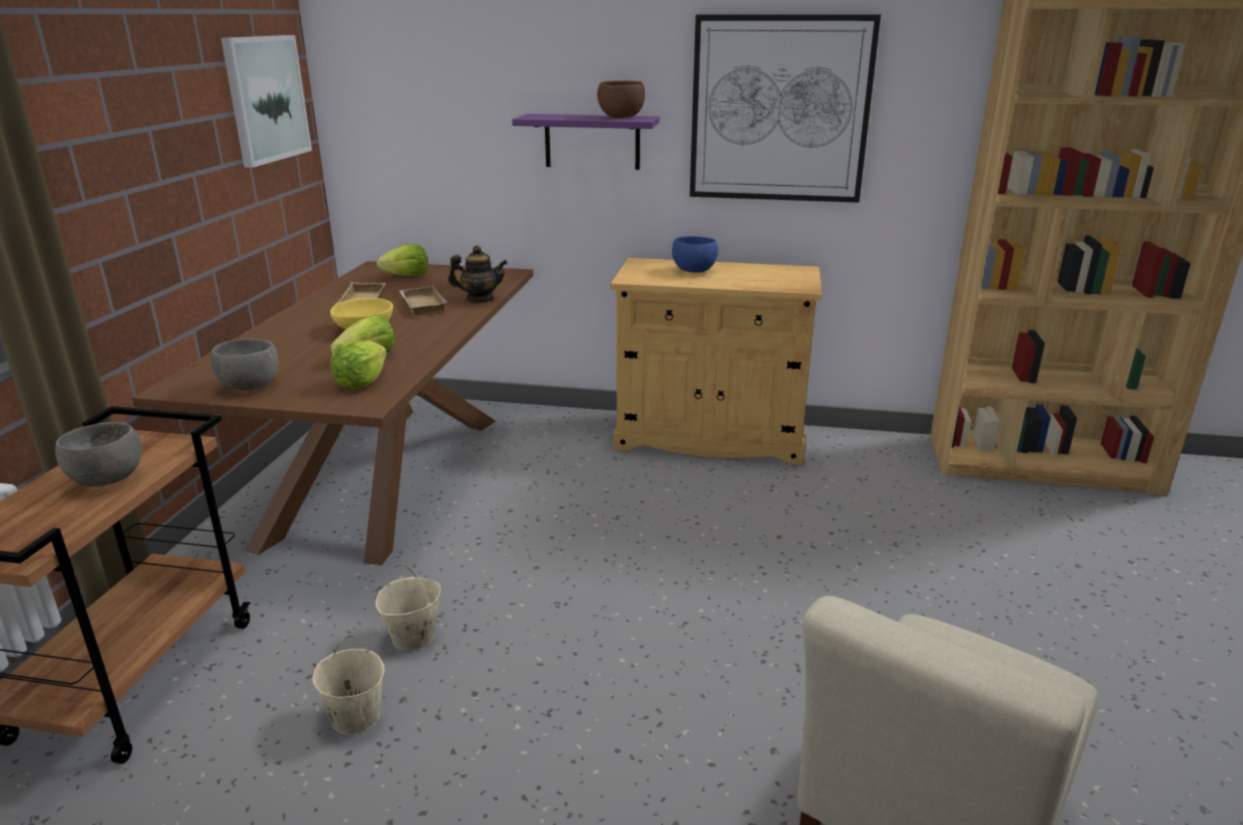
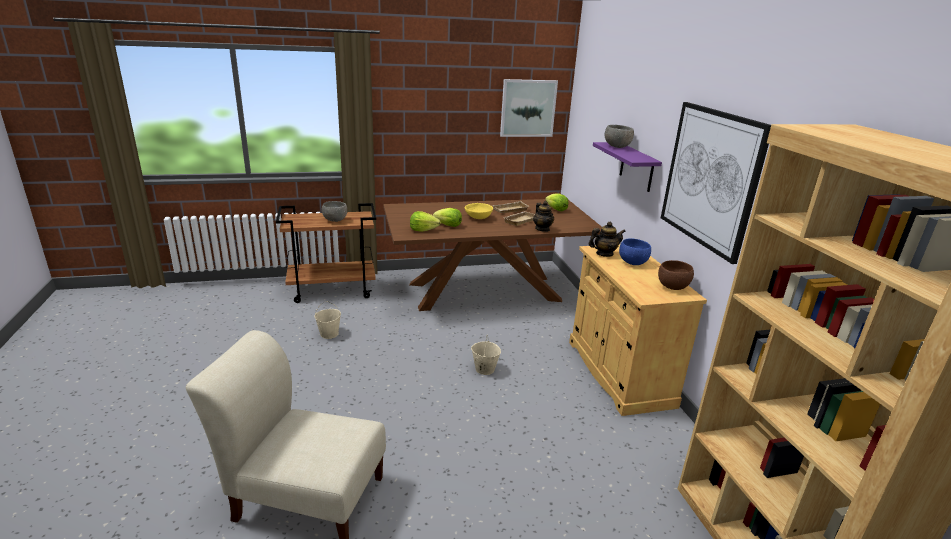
camera: 65 degrees right, 0 degrees up
(251, 387) = (404, 215): grey bowl -> grey bowl (617, 147)
(413, 637) = (377, 331): beige bucket -> beige bucket (484, 369)
(620, 117) = (635, 156): brown bowl -> brown bowl (672, 287)
(652, 277) = (604, 254): none -> teapot

